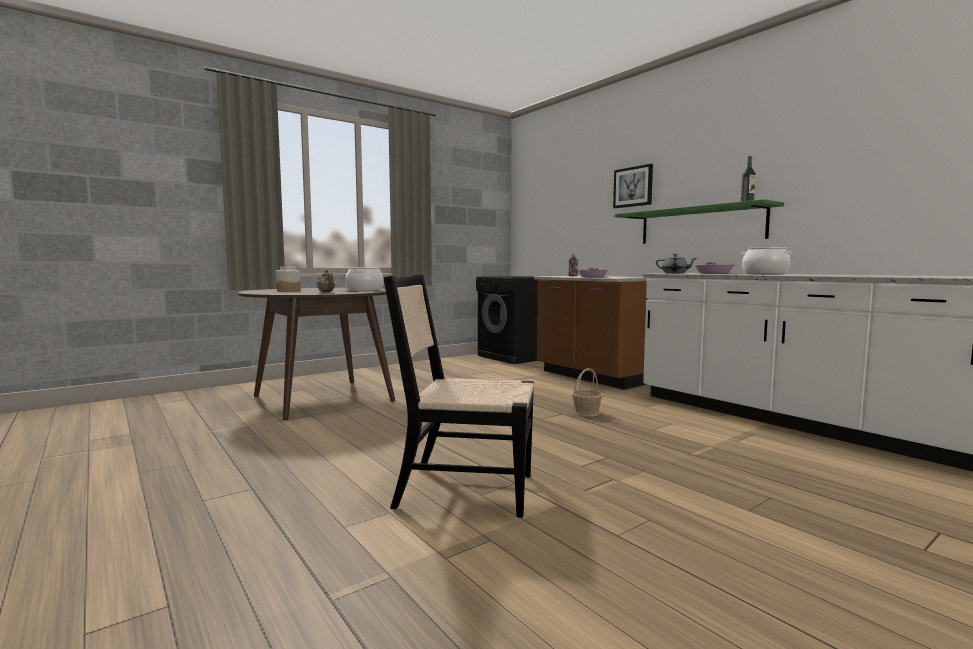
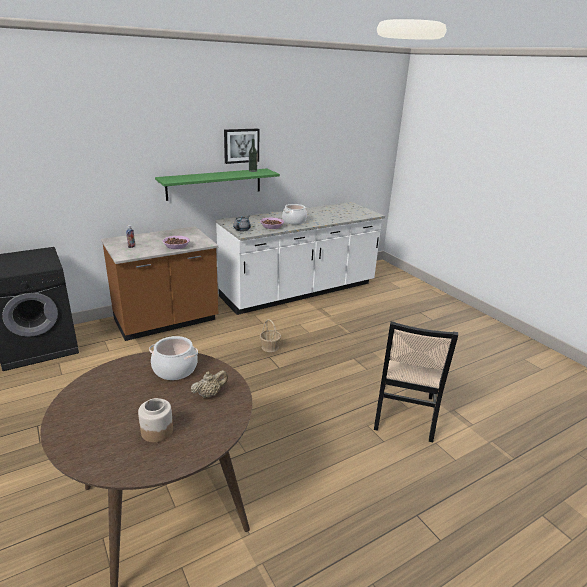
camera: 85 degrees left, 20 degrees up
(633, 187) = (148, 150): picture -> picture (241, 145)

